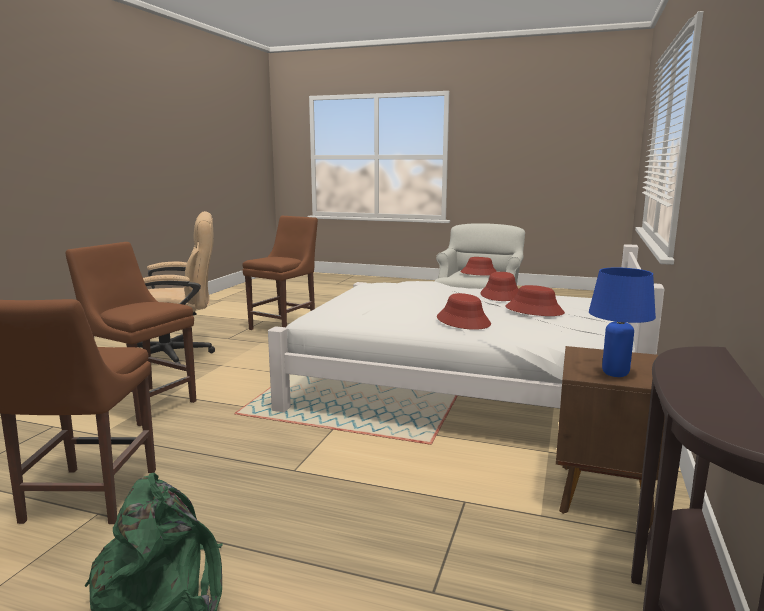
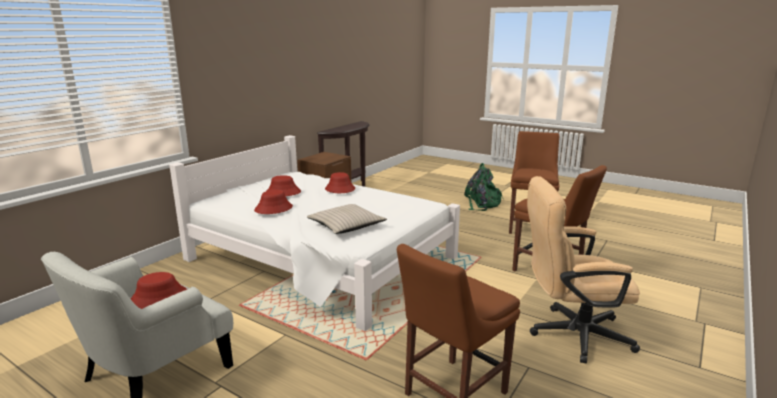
camera: 165 degrees left, 5 degrees up
(398, 291) = (346, 226): none -> beige pillow
(615, 374) = (330, 155): blue table lamp -> none

